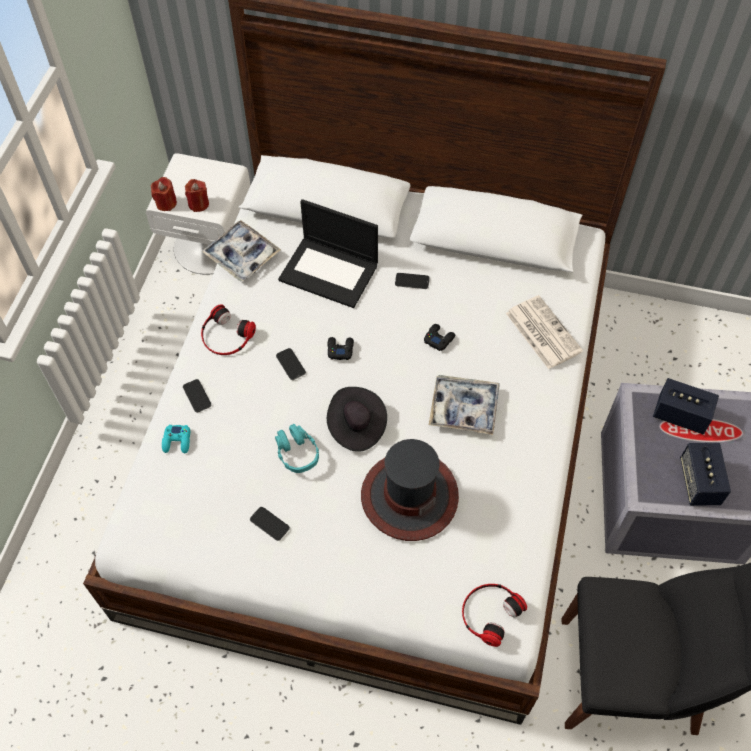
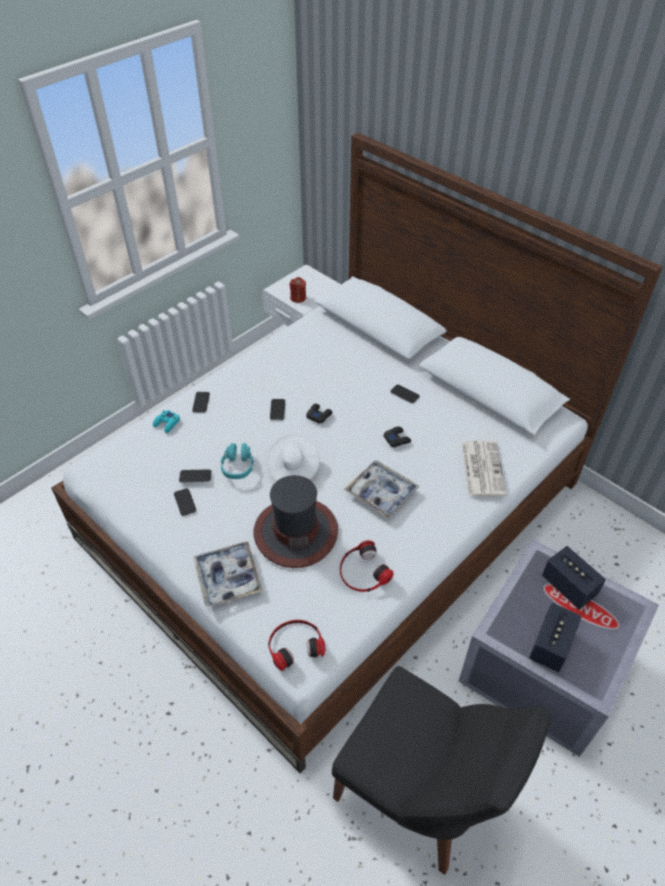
camera: 30 degrees right, 10 degrees down
(166, 203) = (277, 290): red candle -> none
(226, 336) = (248, 375): headphones -> headphones (363, 572)
(242, 255) = (296, 332): tray -> tray (228, 577)
(260, 488) = (195, 476): none -> phone
(330, 272) = (349, 365): laptop -> none
(356, 426) = (293, 469): black hat -> white hat

